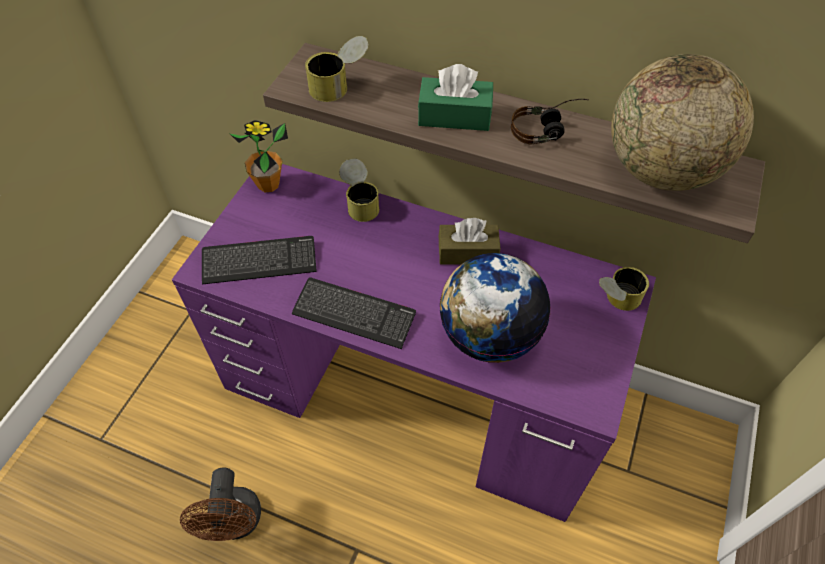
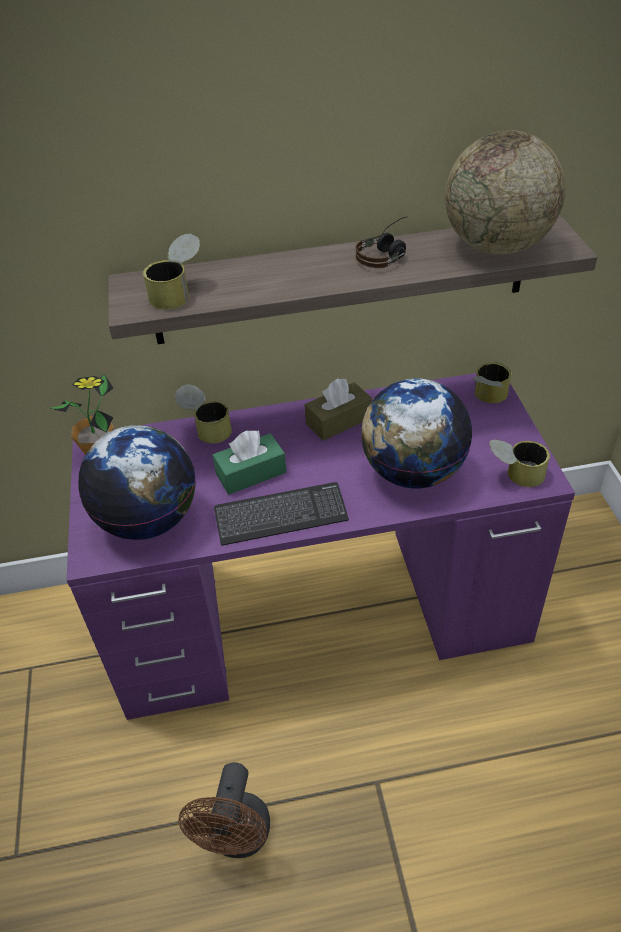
camera: 30 degrees left, 10 degrees down
(235, 524) = (237, 838): brown fan -> brown fan turned 45 degrees clockwise
(259, 261) = (149, 520): keyboard -> globe
(454, 116) = (303, 274): green tissue box -> green tissue box (251, 473)
(574, 389) = (514, 475): none -> can

